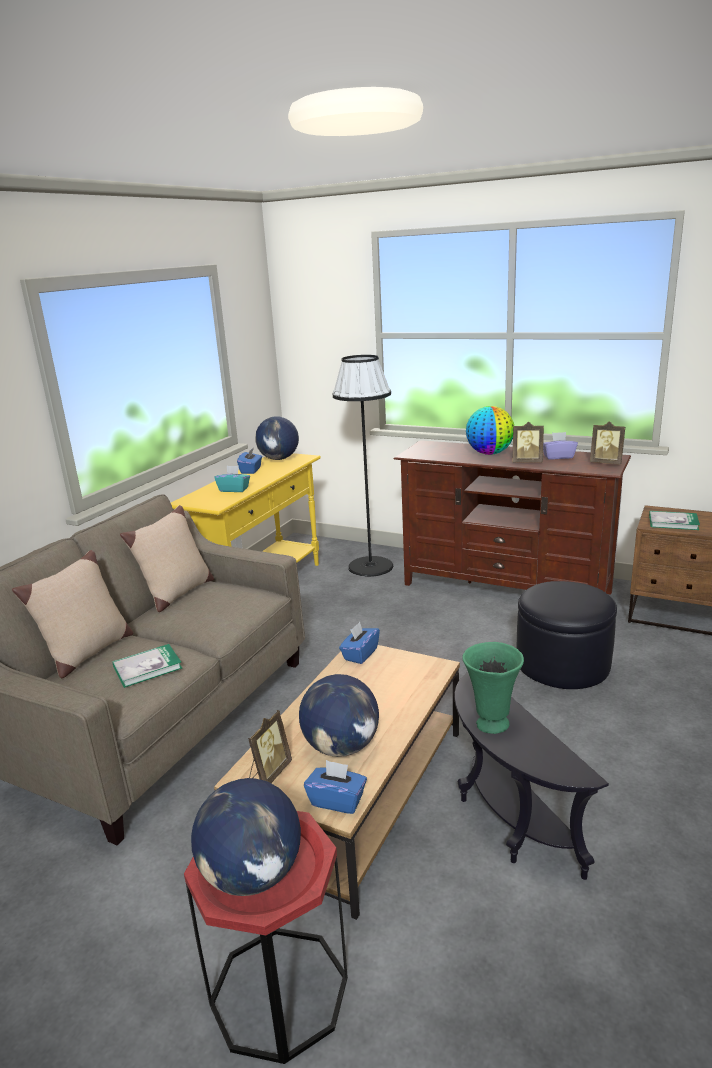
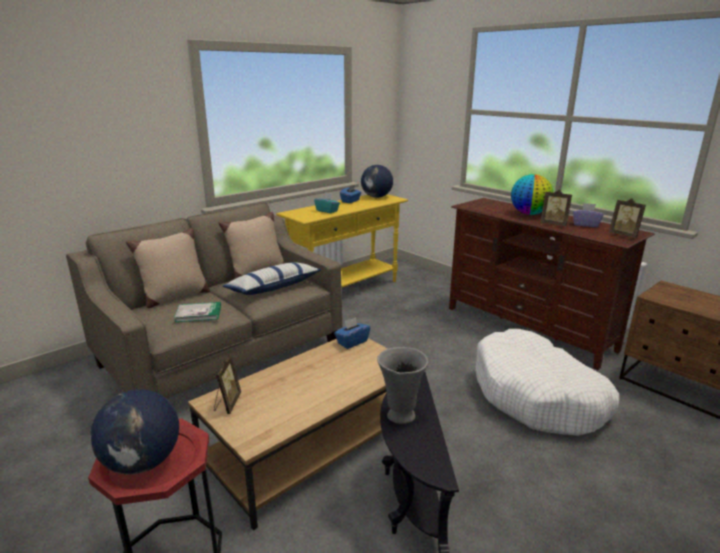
camera: 20 degrees right, 0 degrees up
(219, 608) = (273, 287): none -> pillow
(269, 773) = (227, 404): picture frame -> picture frame turned 45 degrees counterclockwise
(337, 800) = (255, 436): blue tissue box -> none
(341, 747) = (287, 401): globe -> none
(370, 566) = (432, 290): black floor lamp -> none
(491, 724) = (400, 416): green vase -> grey vase
(562, 663) = (537, 396): black ottoman -> white dog bed
(673, 522) = (677, 298): book -> none

